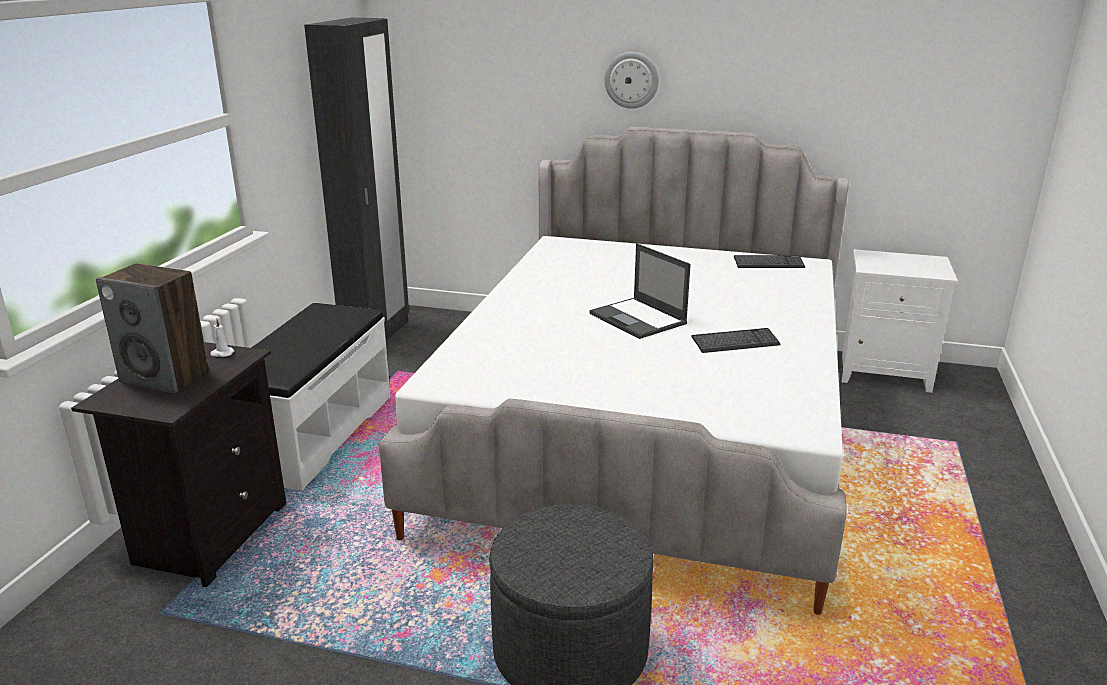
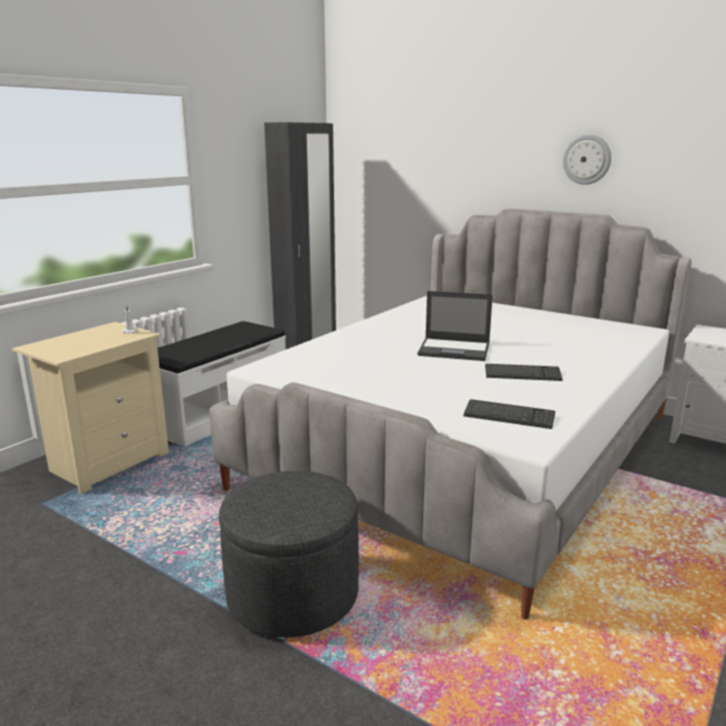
camera: 20 degrees right, 5 degrees down
(166, 377) = (82, 339): speaker -> none
(209, 535) = (107, 463): black nightstand -> beige nightstand
(631, 80) = (511, 171): wall clock -> wall clock (587, 159)
(638, 319) = (455, 350): laptop -> laptop turned 60 degrees counterclockwise
(768, 263) = (605, 326): keyboard -> keyboard (509, 416)

